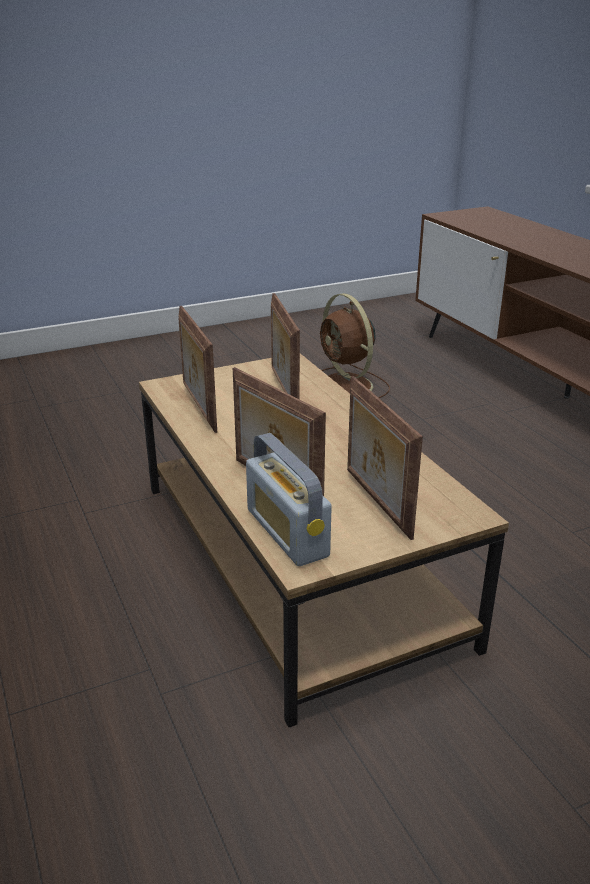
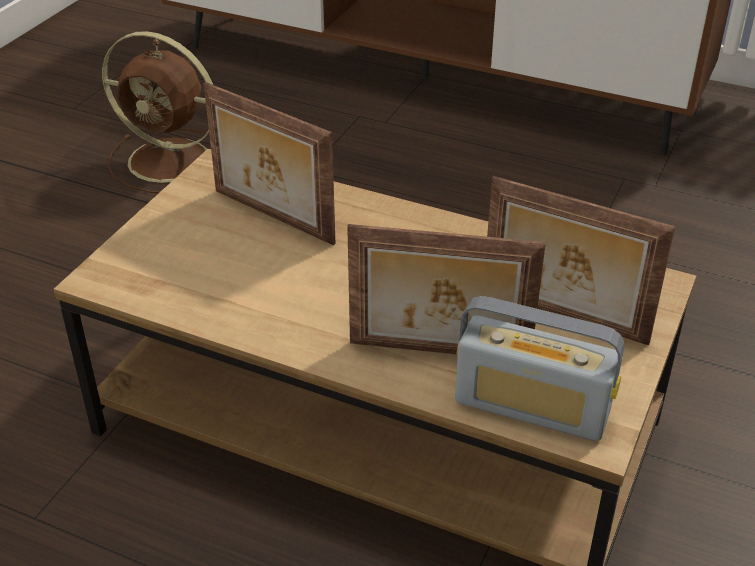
camera: 40 degrees left, 10 degrees up
(198, 408) = (198, 292): picture frame -> none

